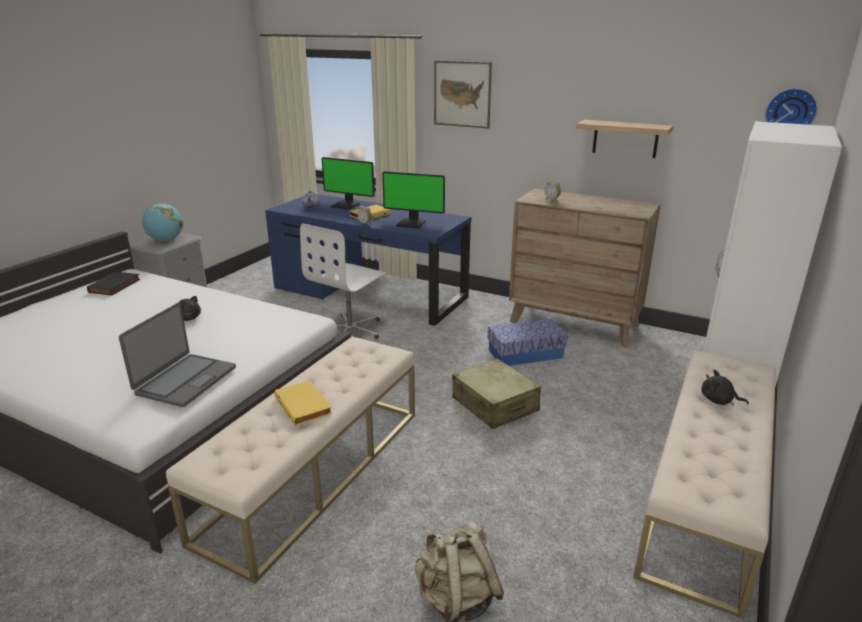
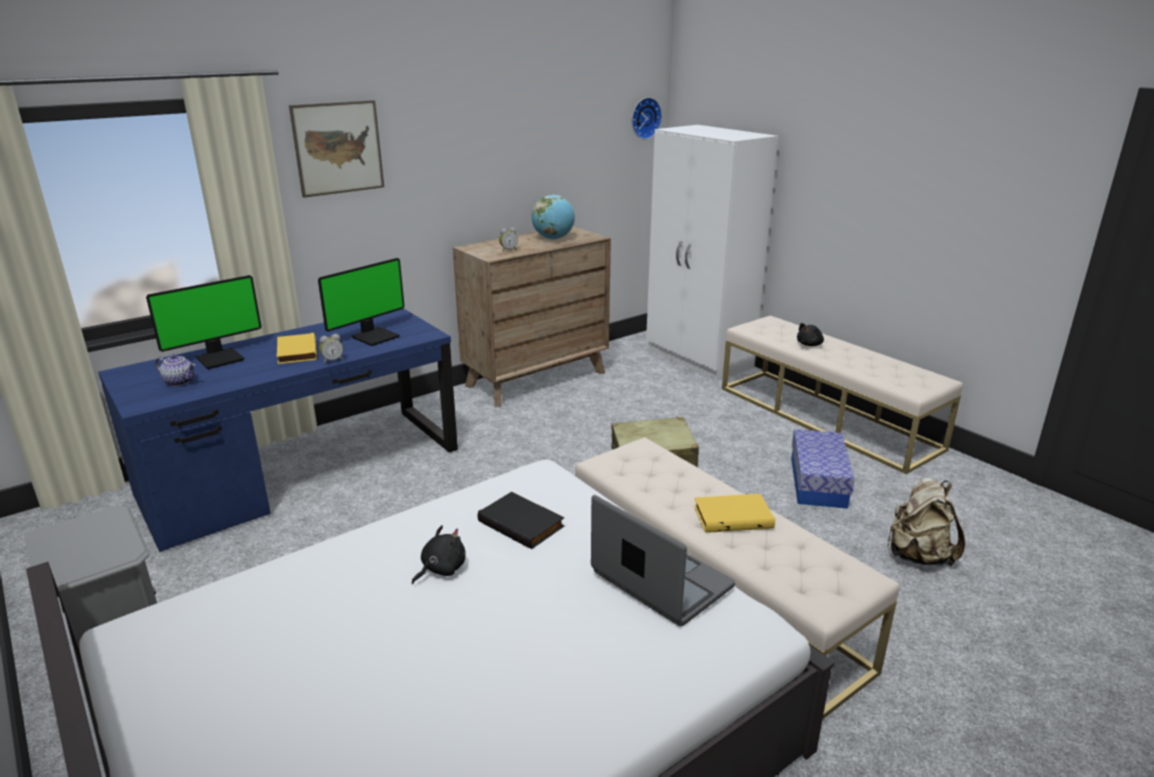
camera: 65 degrees left, 0 degrees up
(115, 286) = (185, 649): black book -> black book (522, 523)
(166, 240) = (81, 544): globe -> globe (553, 238)
(351, 330) = (398, 510): white office chair -> none
(525, 354) = (571, 419): storage box -> storage box (818, 482)
(625, 139) = (530, 167): shelf -> none

